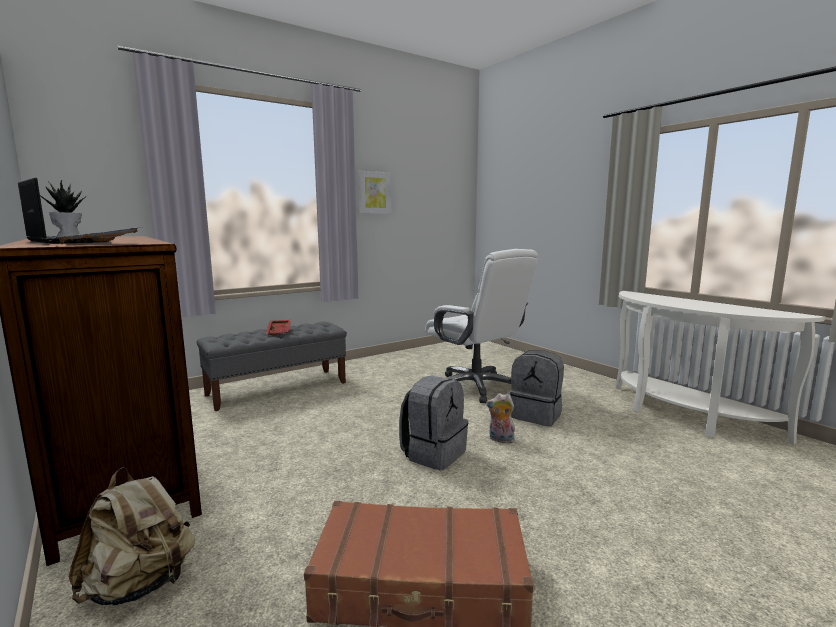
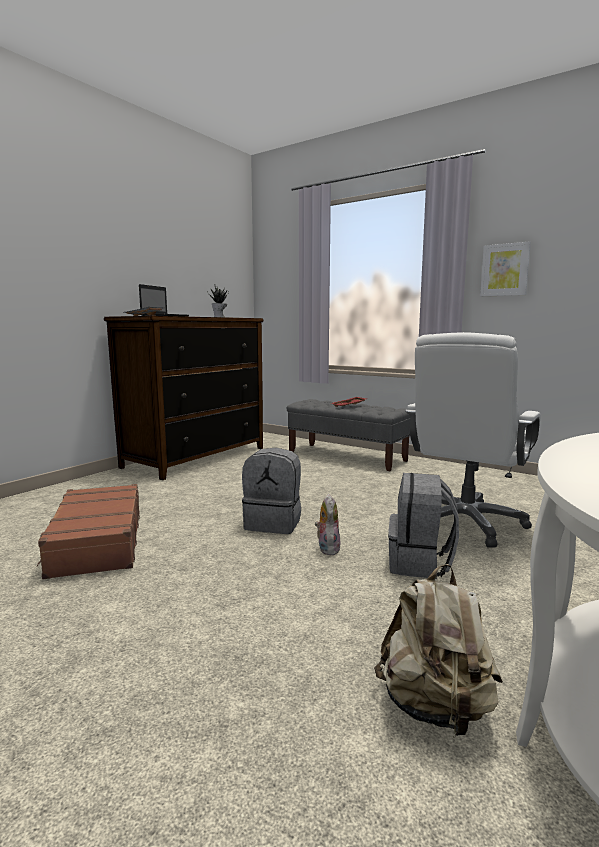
camera: 70 degrees right, 0 degrees up
(140, 585) = (103, 485): beige backpack -> beige backpack (435, 707)

